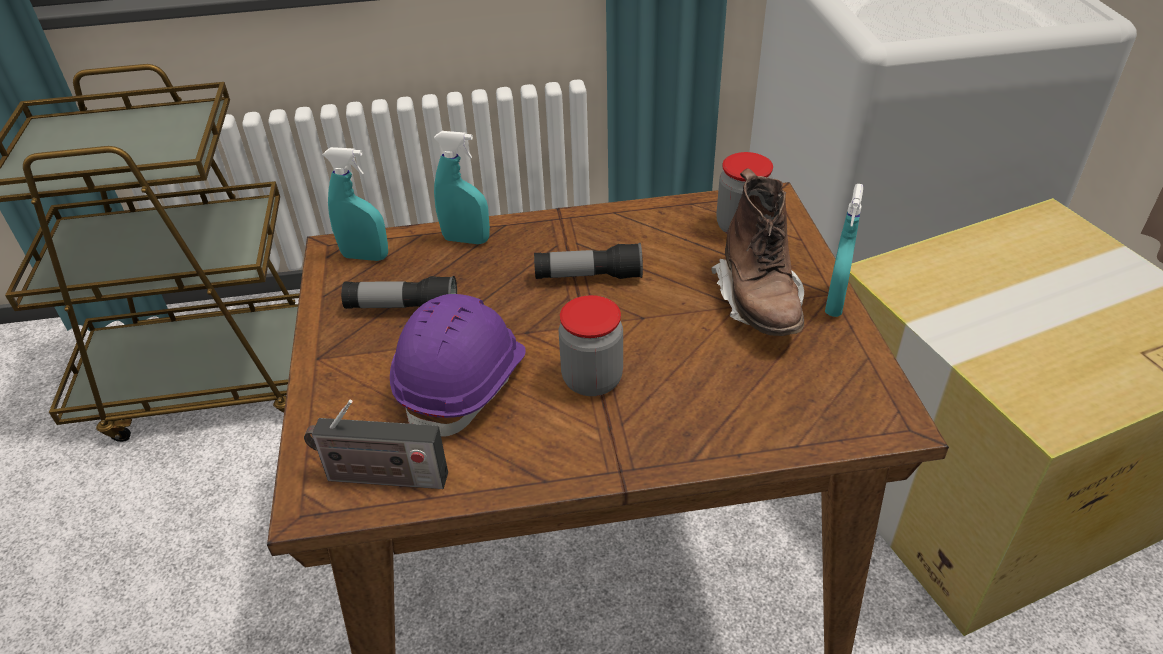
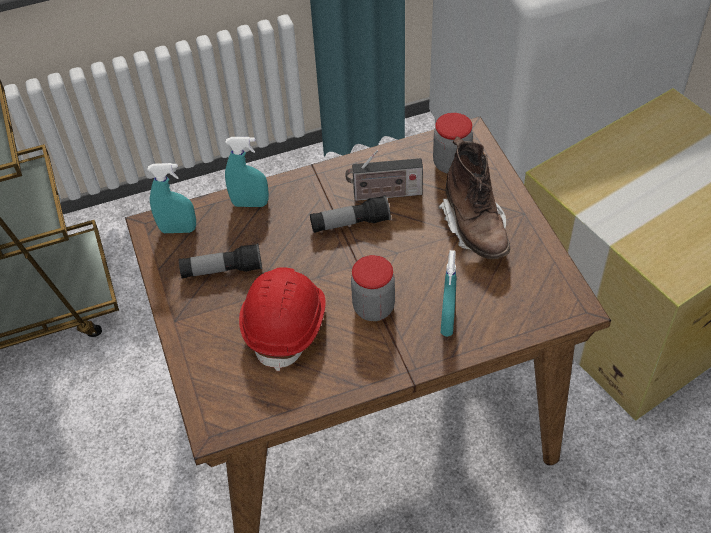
camera: 10 degrees left, 10 degrees up
(381, 478) = (253, 402): radio -> radio (384, 194)
(464, 384) = (286, 324): purple hard hat -> red hard hat
(835, 303) = (527, 221): turquoise spray bottle -> turquoise spray bottle (447, 322)

